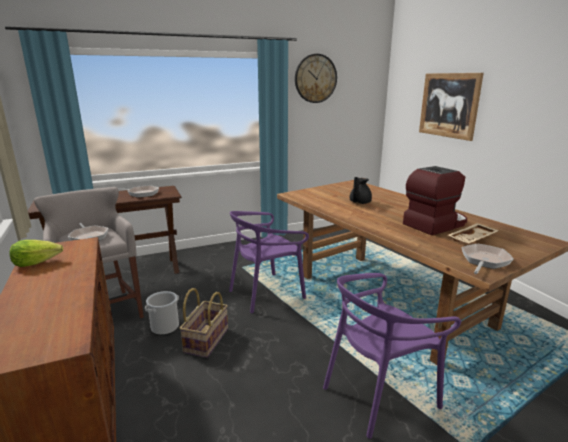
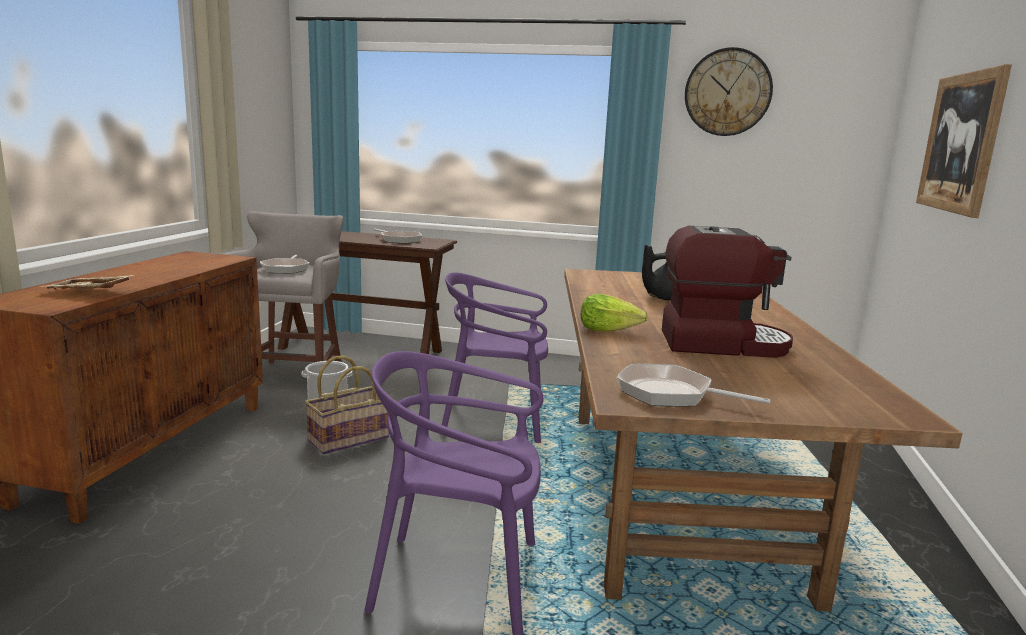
camera: 35 degrees right, 5 degrees down
(37, 262) = (165, 261): lettuce -> lettuce (608, 330)
(472, 239) = (736, 372): beige tray -> beige tray (88, 292)
(484, 261) = (671, 394): frying pan -> frying pan turned 135 degrees counterclockwise

